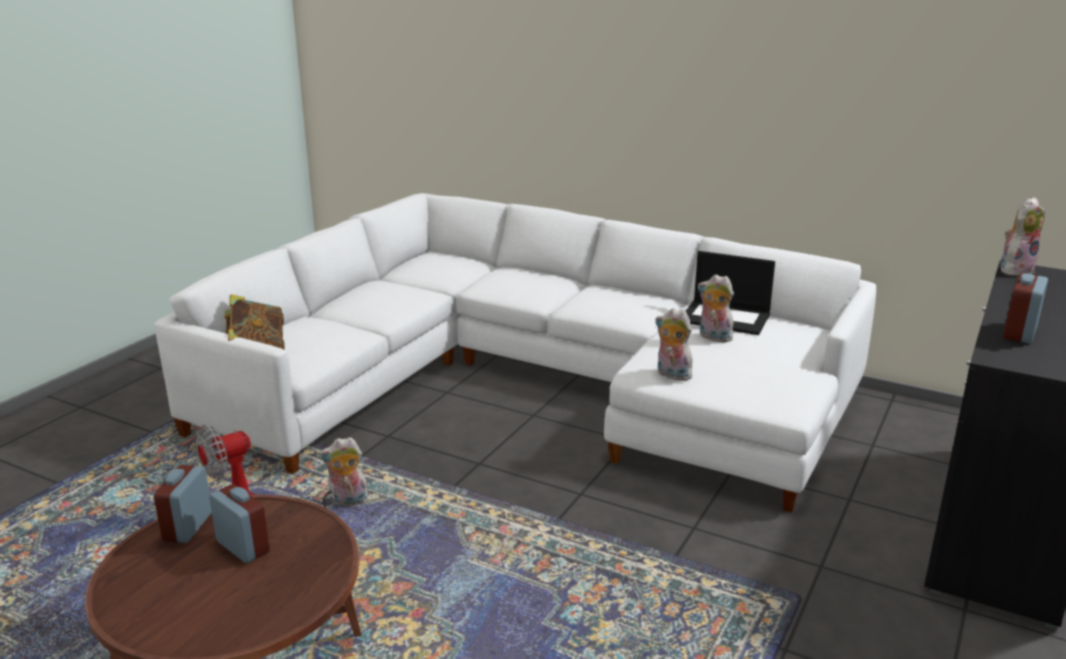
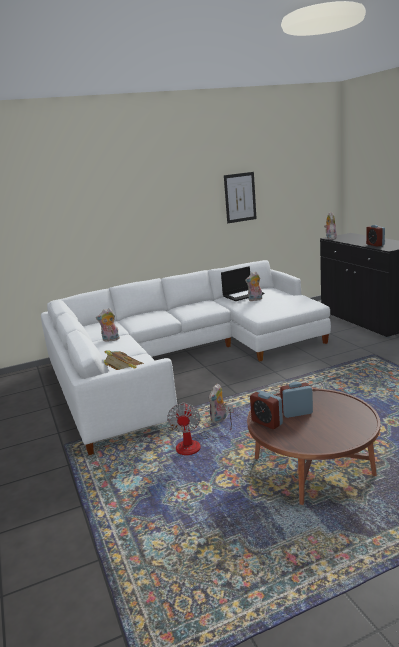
camera: 50 degrees left, 5 degrees down
(671, 375) = (270, 312): plush toy -> plush toy (110, 340)
(845, 95) = (240, 197): none -> picture

